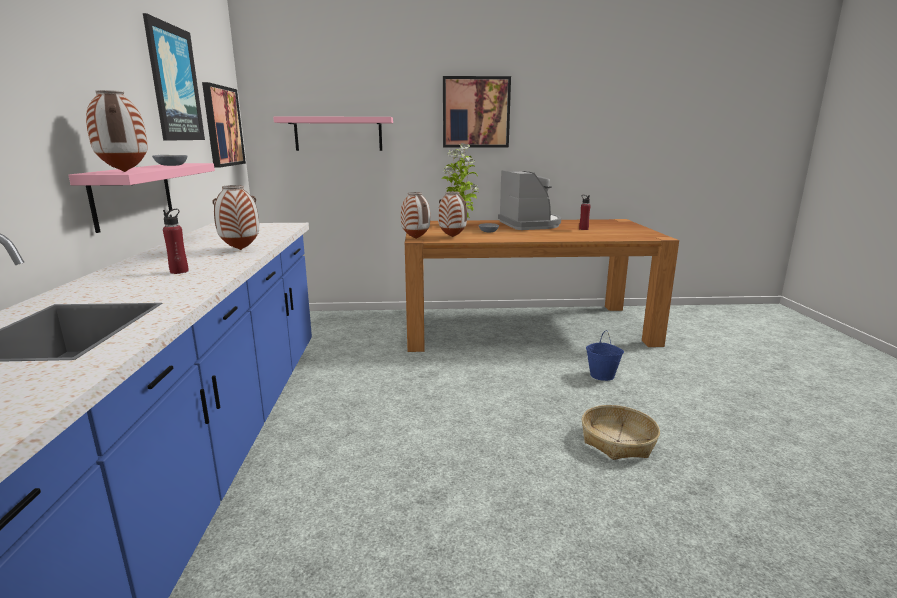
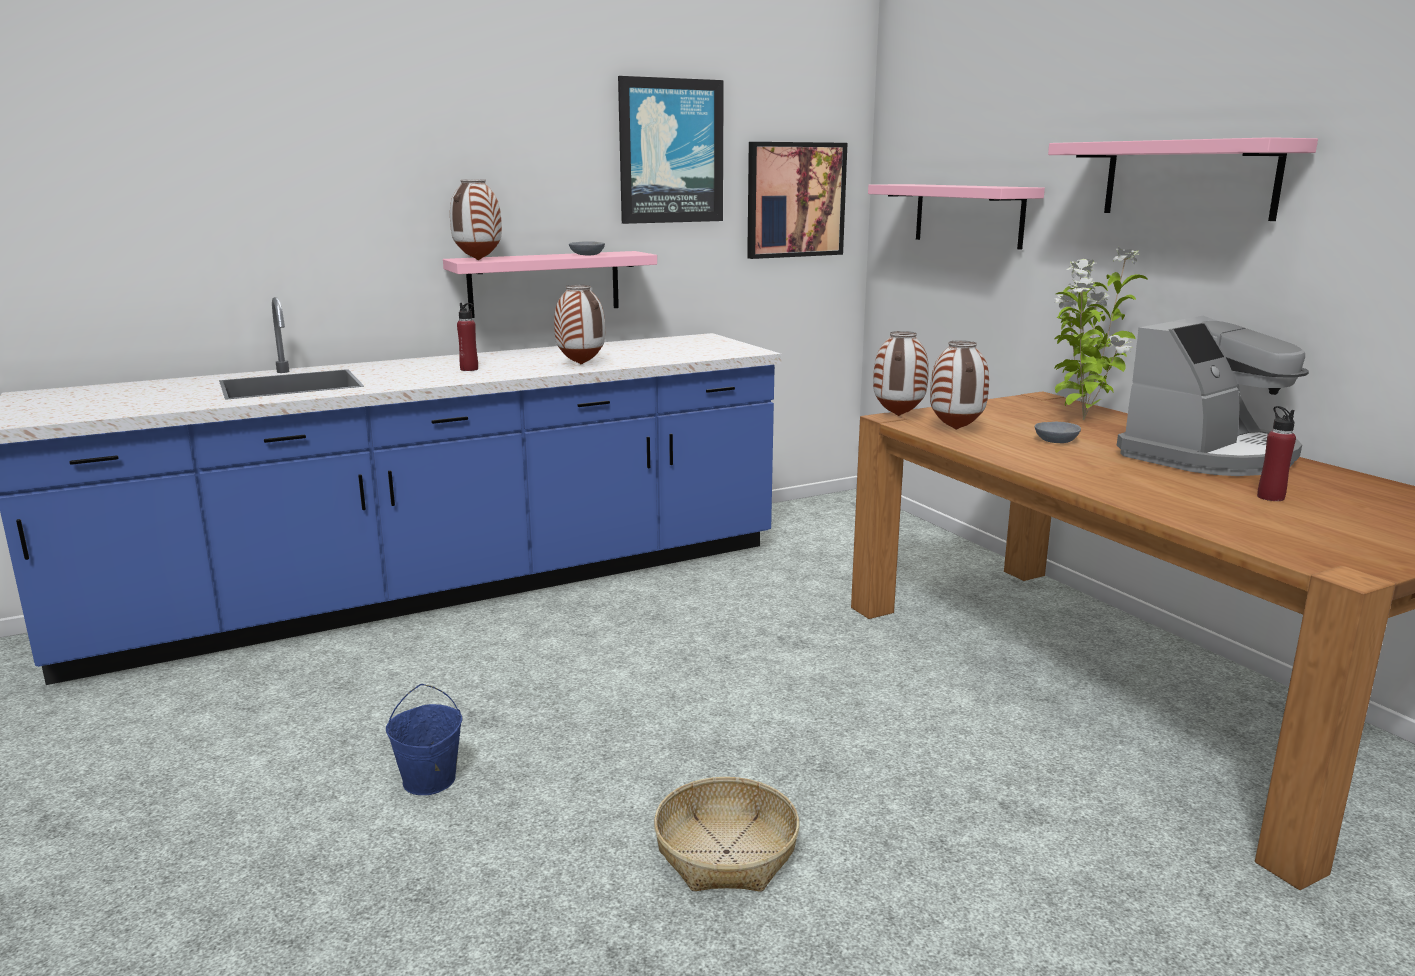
camera: 65 degrees right, 0 degrees up
(476, 112) = (1189, 179): picture -> pink shelf
(602, 375) = (988, 808): blue bucket -> blue bucket (429, 781)

